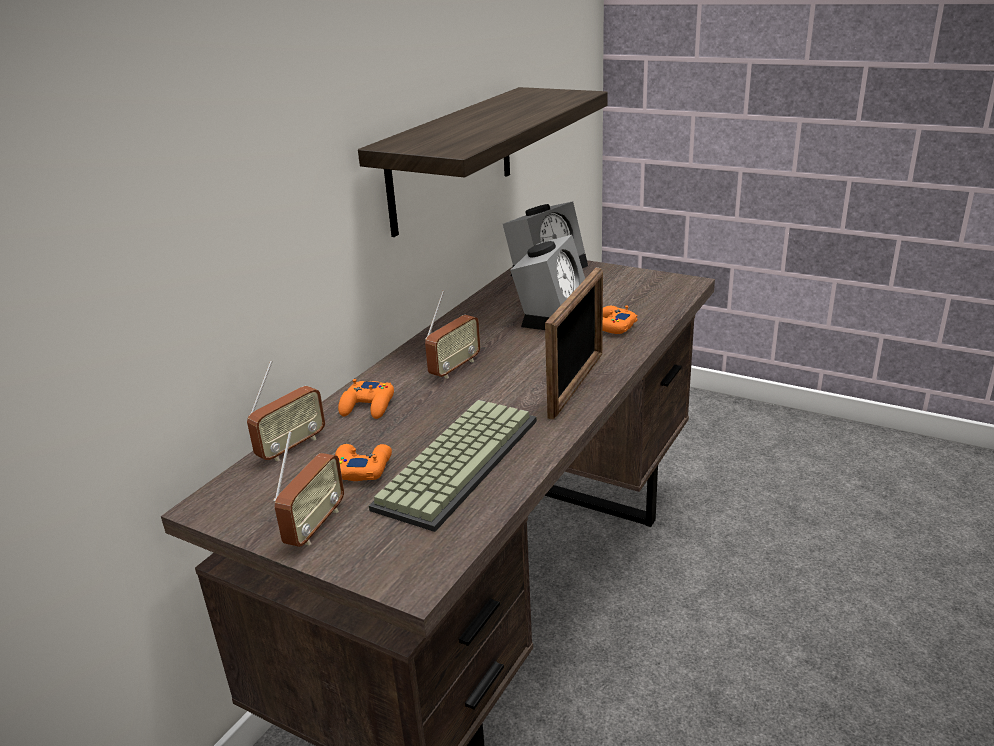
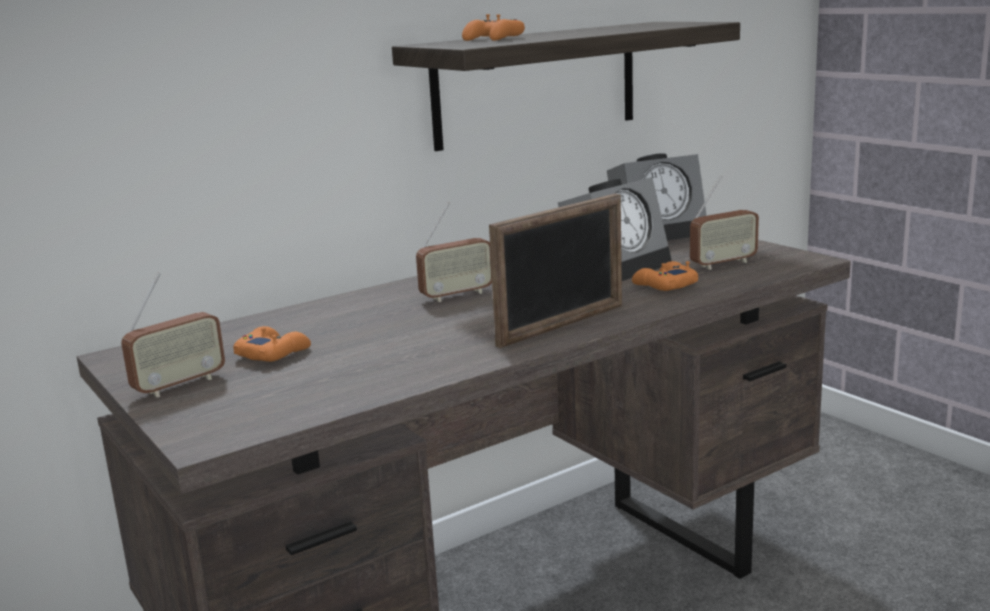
camera: 25 degrees right, 10 degrees down
(291, 447) = (235, 329): radio -> radio (723, 264)
(368, 406) = (339, 311): orange game controller -> orange game controller (494, 39)
(457, 461) = (363, 363): keyboard -> none

